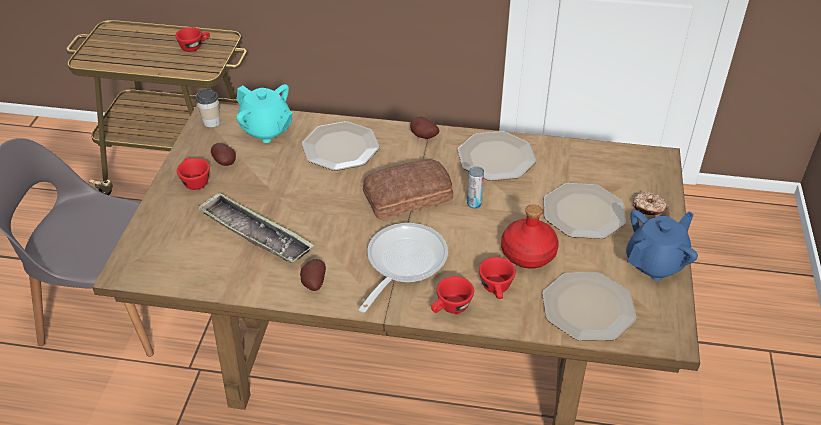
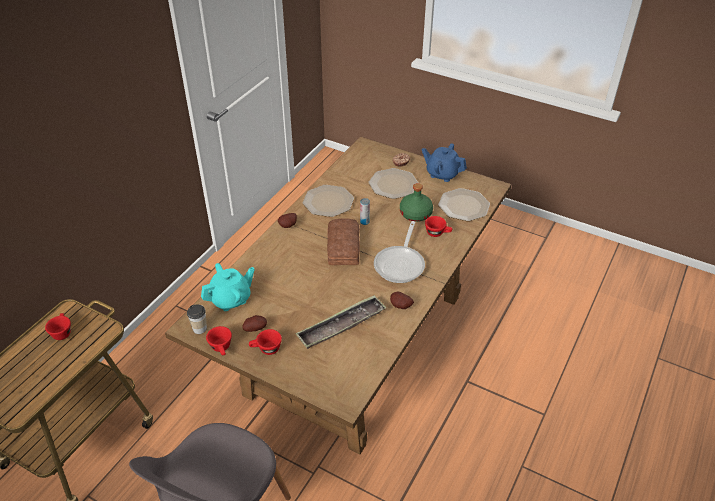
camera: 70 degrees left, 0 degrees up
(340, 147) = (275, 266): plate -> none
(402, 263) = (401, 264): frying pan -> frying pan turned 120 degrees counterclockwise
(450, 308) = (444, 254): red cup -> red cup (222, 348)
(528, 254) = (416, 214): red bottle -> green bottle
(655, 263) = (442, 174): blue teapot -> blue teapot turned 45 degrees counterclockwise

